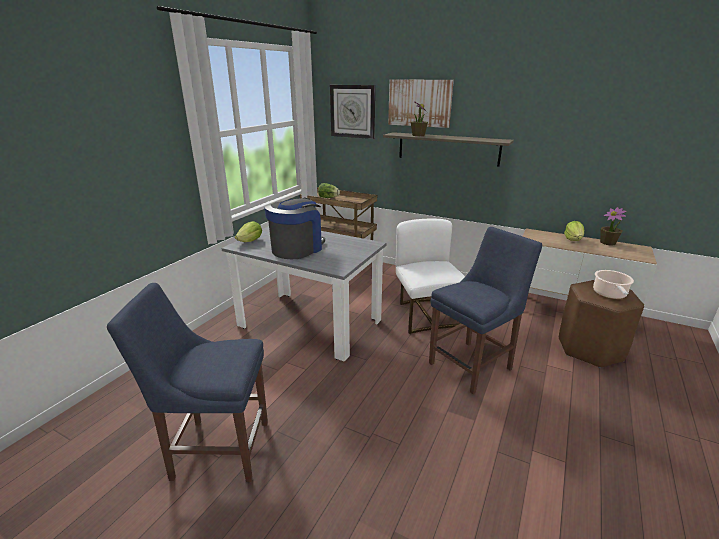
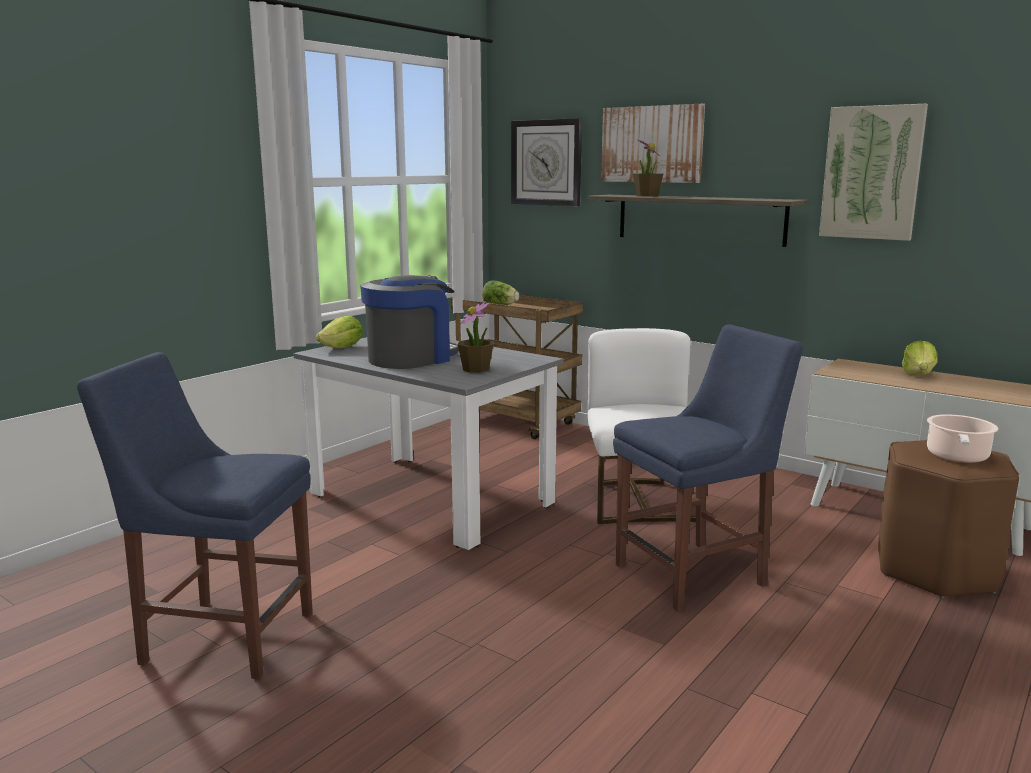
camera: 10 degrees right, 10 degrees down
(552, 125) = (871, 173): none -> picture
(608, 243) = (984, 381): potted plant -> potted plant (476, 369)

